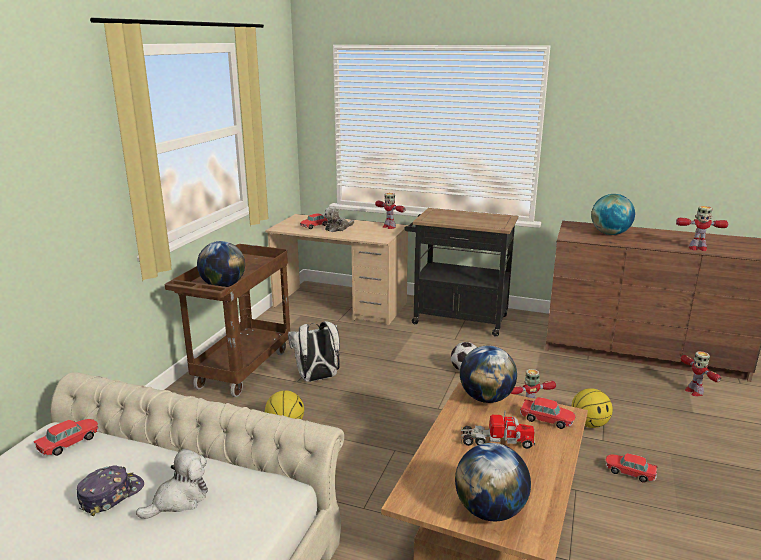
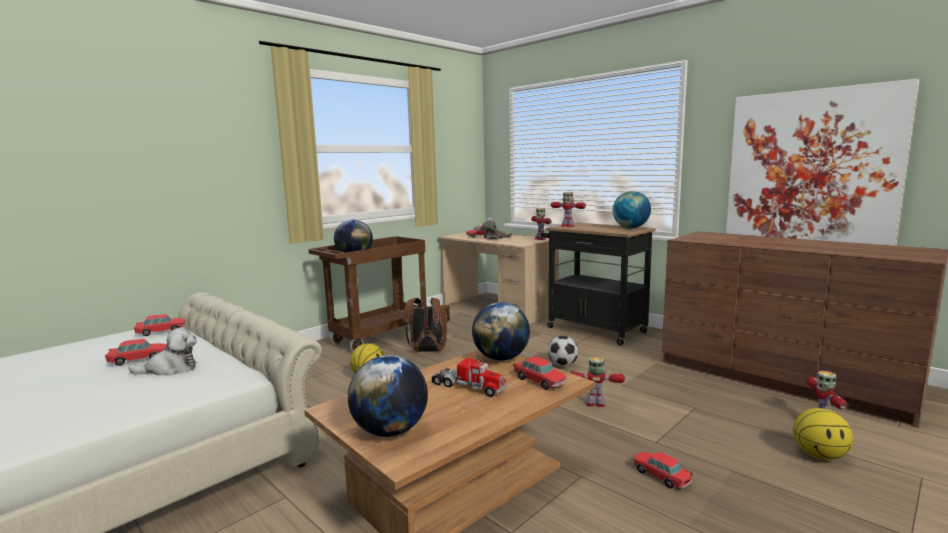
camera: 25 degrees right, 10 degrees down
(111, 495) = (138, 359): cap -> toy car
(317, 378) = (427, 351): white backpack -> brown backpack
(589, 424) = (653, 426): basketball -> basketball (820, 456)
(610, 234) = (736, 239): globe -> globe (630, 228)
(660, 161) = (811, 166): none -> picture
(697, 248) = (832, 250): toy robot -> toy robot (567, 226)

